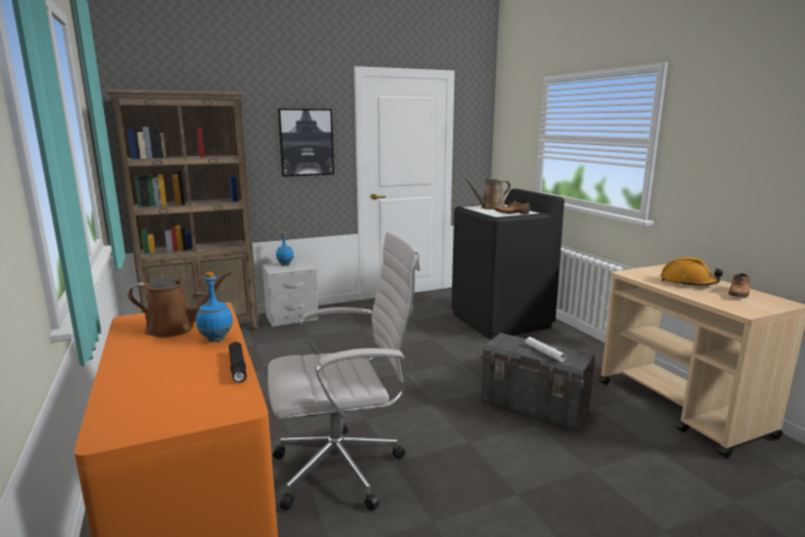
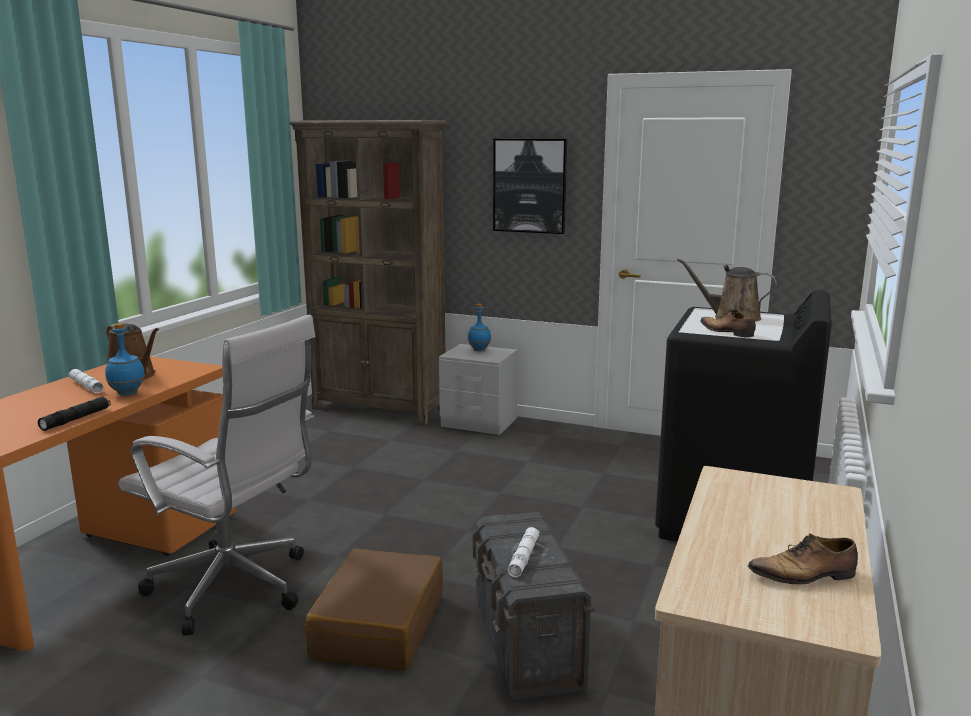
camera: 45 degrees right, 0 degrees up
(155, 347) = (86, 386): none -> white flashlight
(461, 438) = (378, 625): none -> brown suitcase
(688, 282) = (776, 525): orange hard hat -> none

